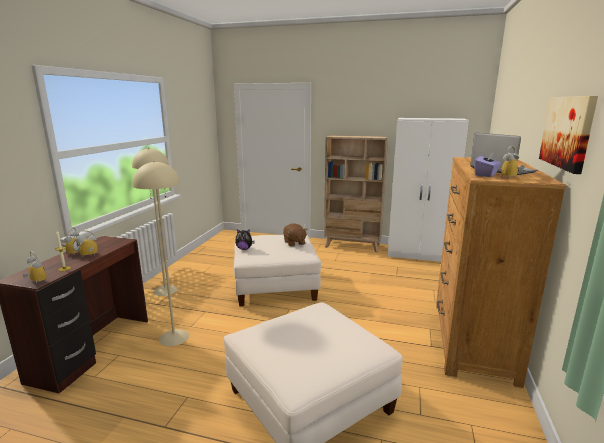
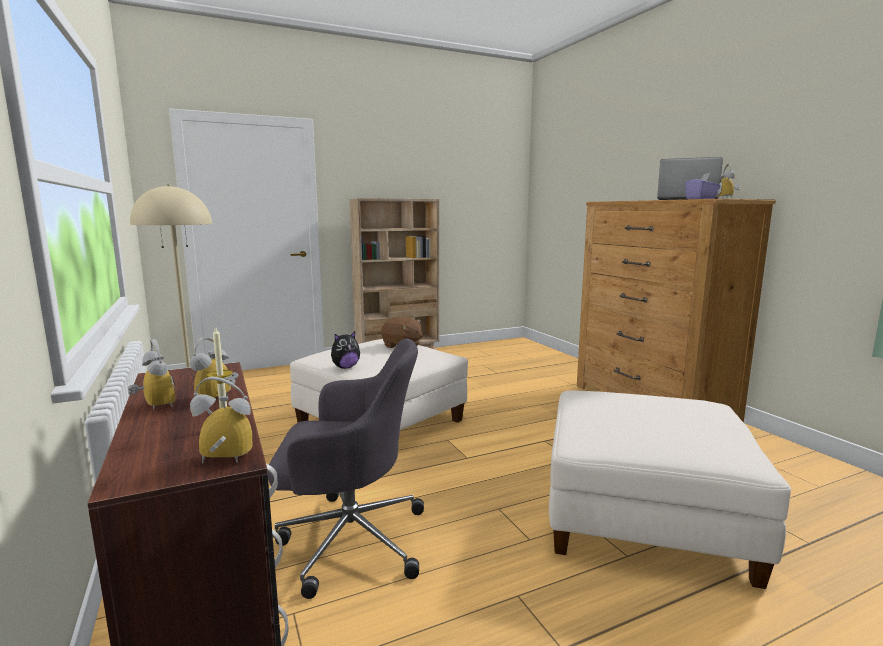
camera: 40 degrees left, 5 degrees down
(174, 337) = (349, 539): beige floor lamp -> grey office chair
(419, 254) = (481, 349): white wardrobe -> none
(567, 132) = (754, 152): picture -> none

